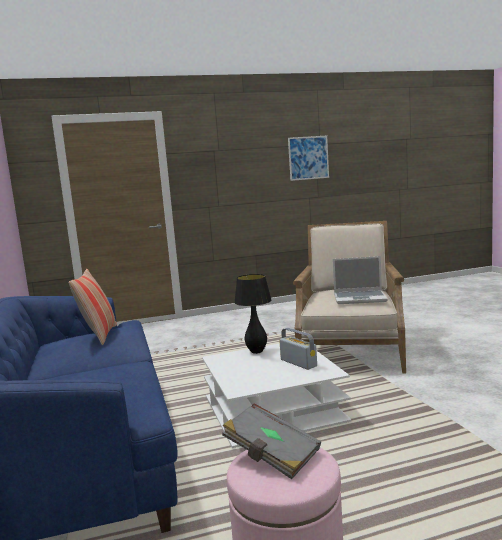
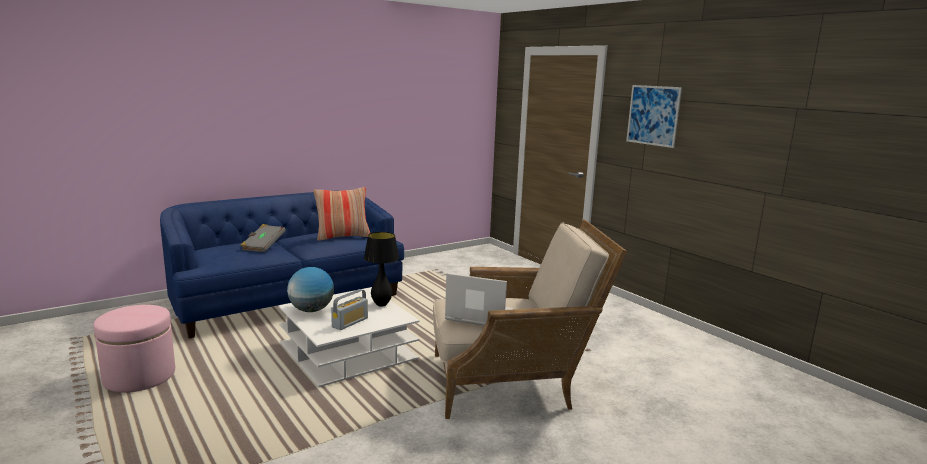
camera: 70 degrees right, 5 degrees up
(255, 380) = (311, 310): none -> globe
(272, 456) = (144, 311): grey book -> grey book (263, 246)
(308, 158) = (776, 129): picture -> picture (653, 115)
(360, 298) = (478, 316): laptop -> laptop turned 120 degrees clockwise

